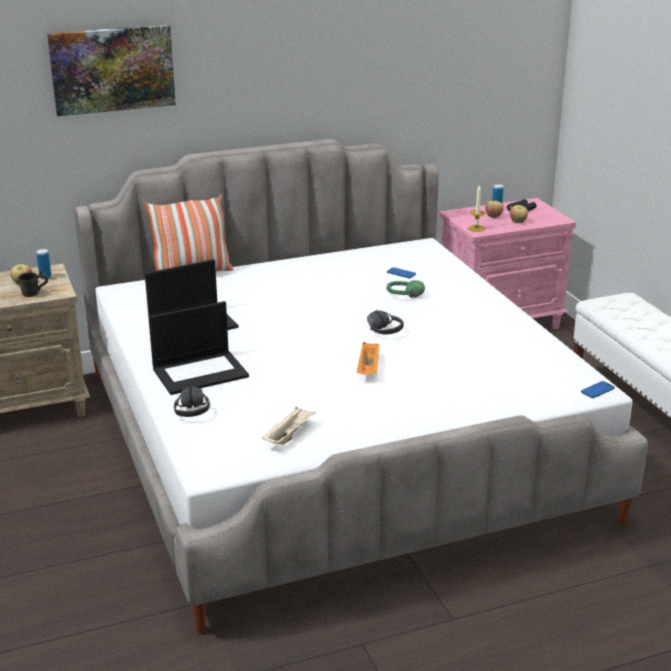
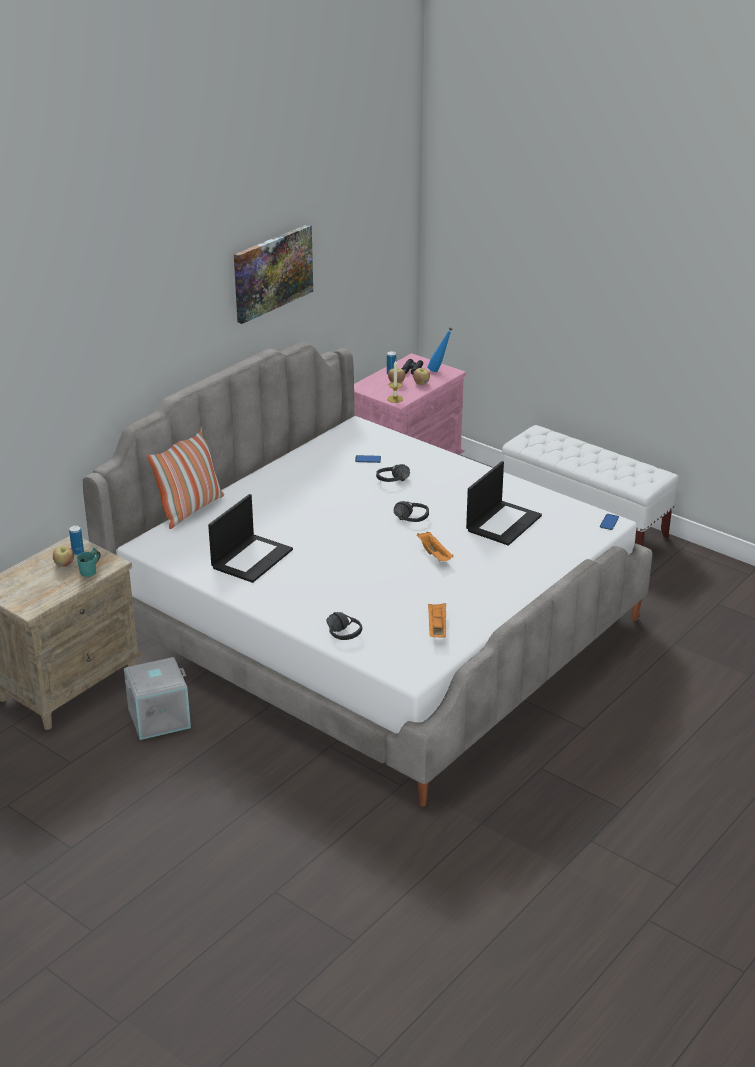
camera: 30 degrees left, 5 degrees up
(35, 294) = (92, 572): grey mug -> turquoise mug
(59, 458) = (159, 717): none -> grey storage box
(112, 69) = (102, 336): picture -> picture (272, 272)
(201, 372) = (310, 598): laptop -> laptop (503, 522)
(289, 435) = (437, 628): beige tray -> orange tray
(405, 298) = (395, 482): green headphones -> black headphones
(548, 215) = (439, 370): none -> blue bottle

